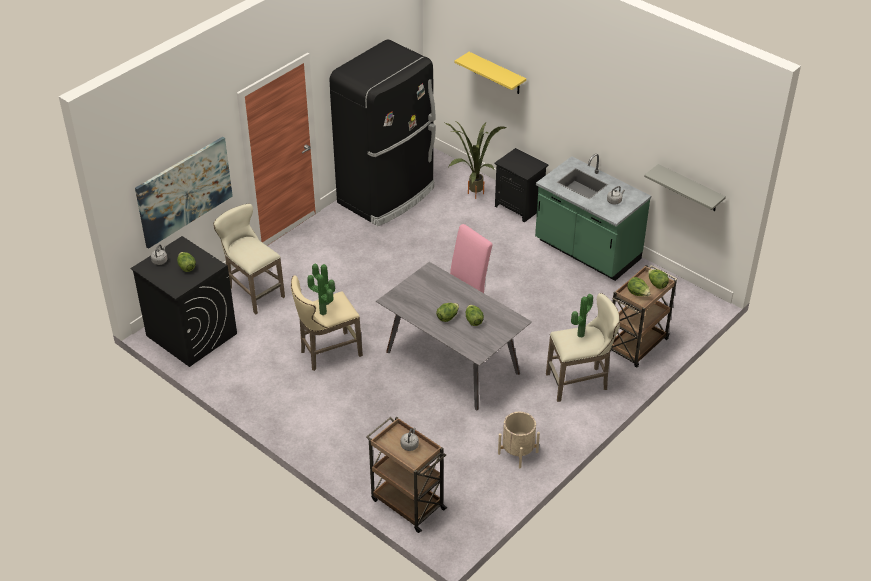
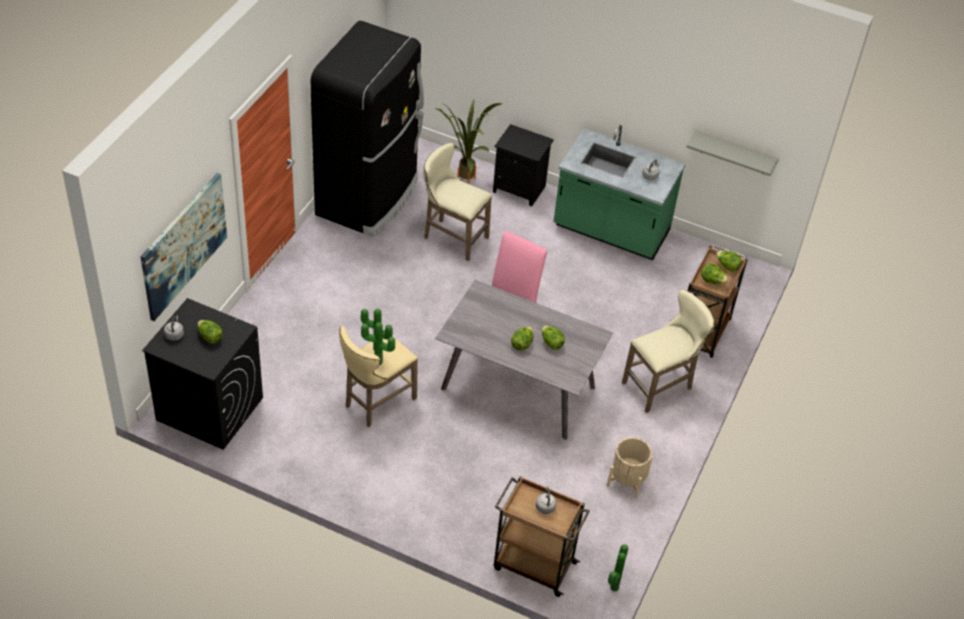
camera: 20 degrees left, 5 degrees up
(253, 292) = (261, 342): beige stool -> beige stool (452, 237)
(496, 73) = (486, 44): yellow shelf -> none
(579, 334) = (665, 338): potted plant -> potted plant (612, 587)

